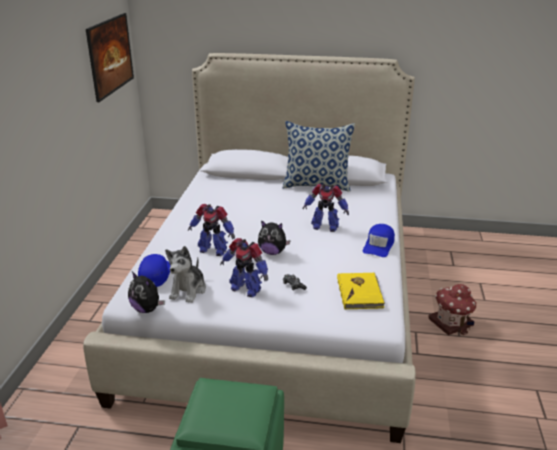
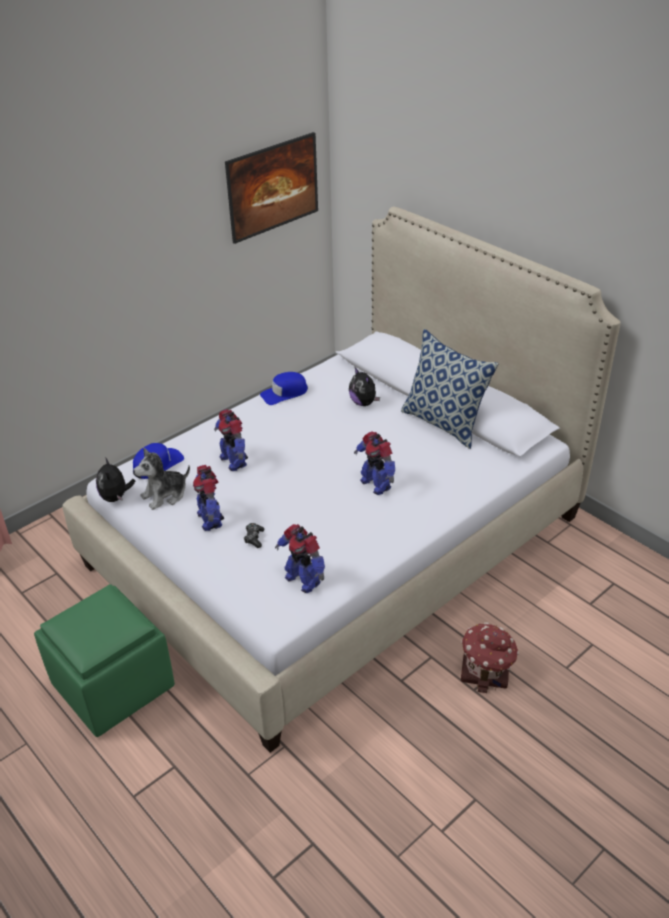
camera: 40 degrees right, 10 degrees up
(272, 252) = (285, 490): plush toy -> plush toy (364, 403)
(360, 292) = (303, 579): yellow book -> toy robot
(379, 245) = (399, 535): blue cap -> blue cap (284, 393)

